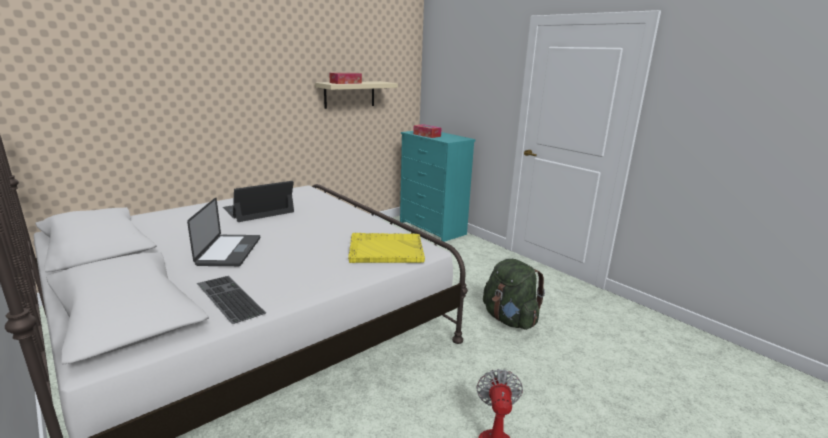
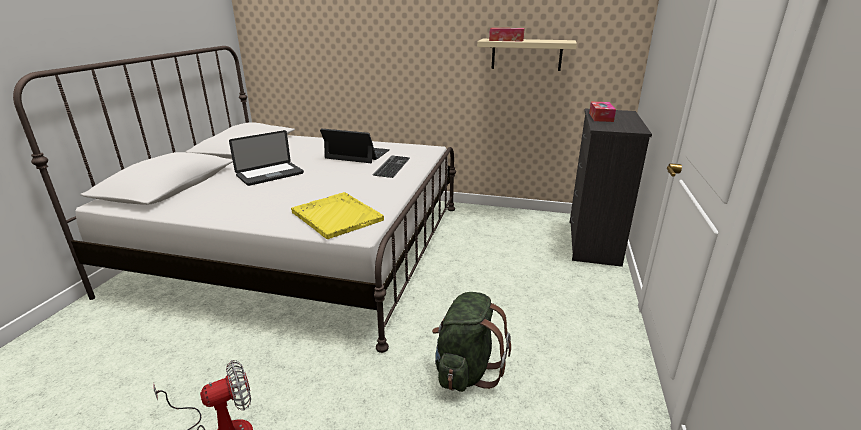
camera: 55 degrees right, 5 degrees up
(227, 298) = (195, 200): keyboard -> keyboard (391, 166)
(432, 228) = (592, 242): turquoise dresser -> black dresser

